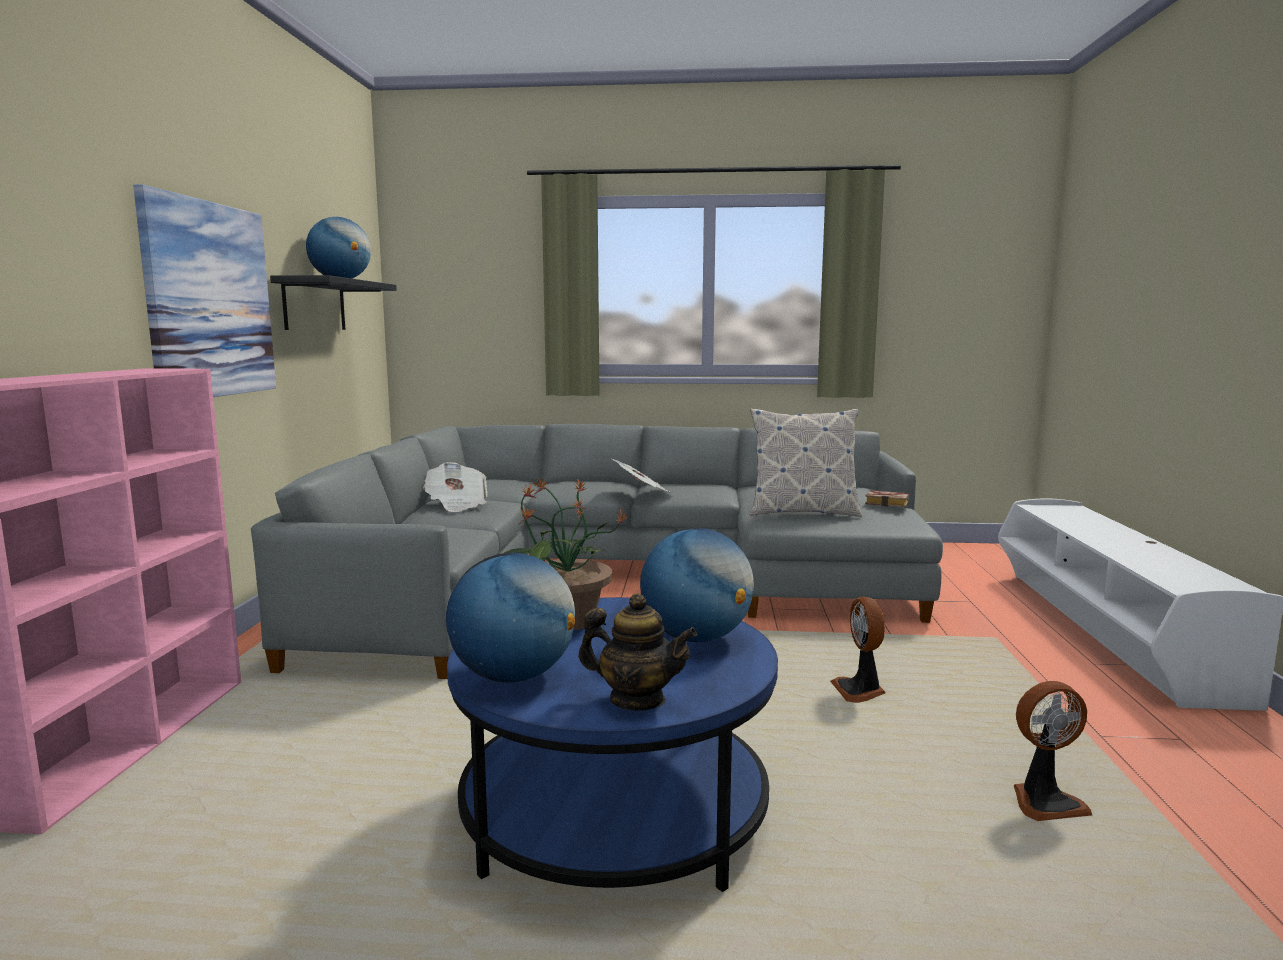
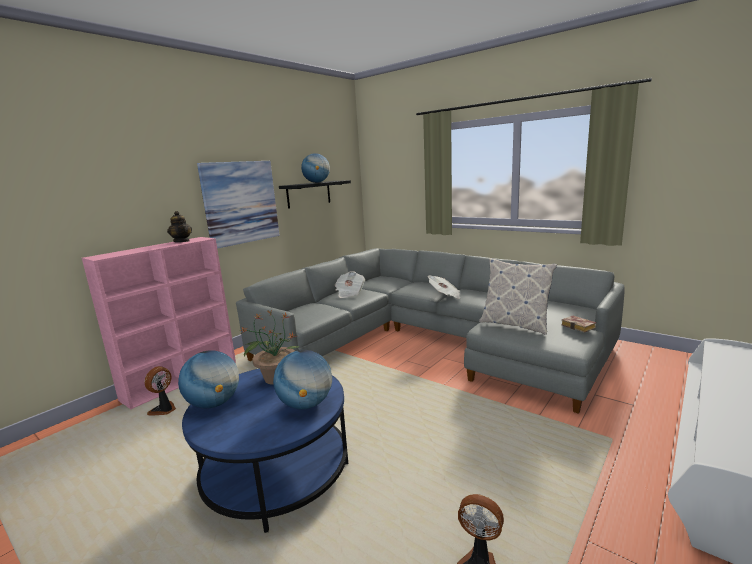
camera: 35 degrees right, 5 degrees up
(637, 700) = (229, 433): teapot -> teapot (182, 241)
(859, 691) = (468, 448): fan -> fan (164, 410)

